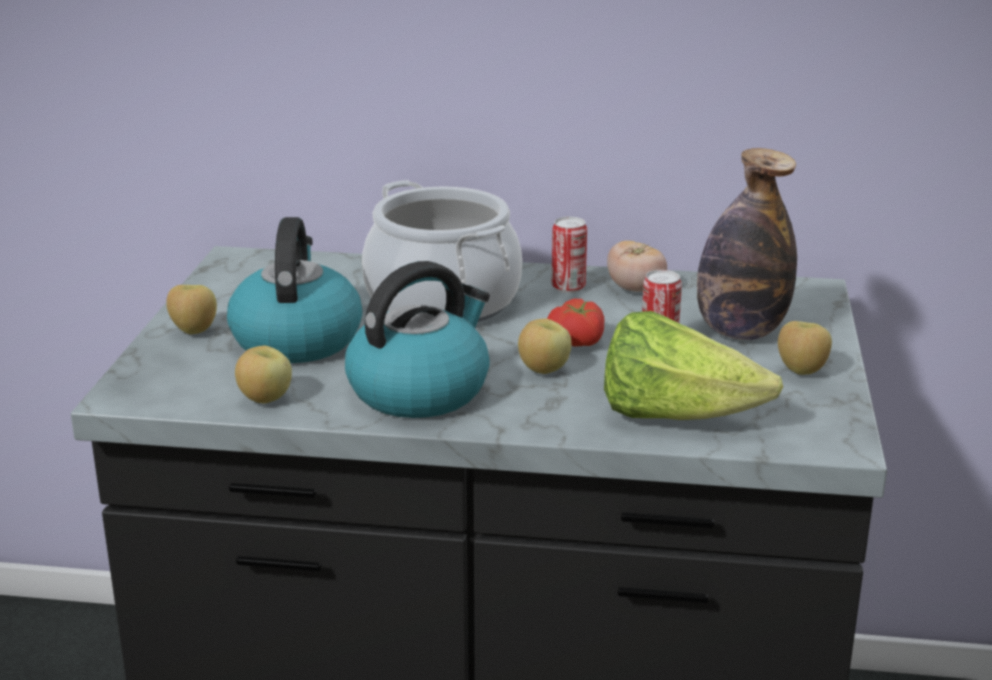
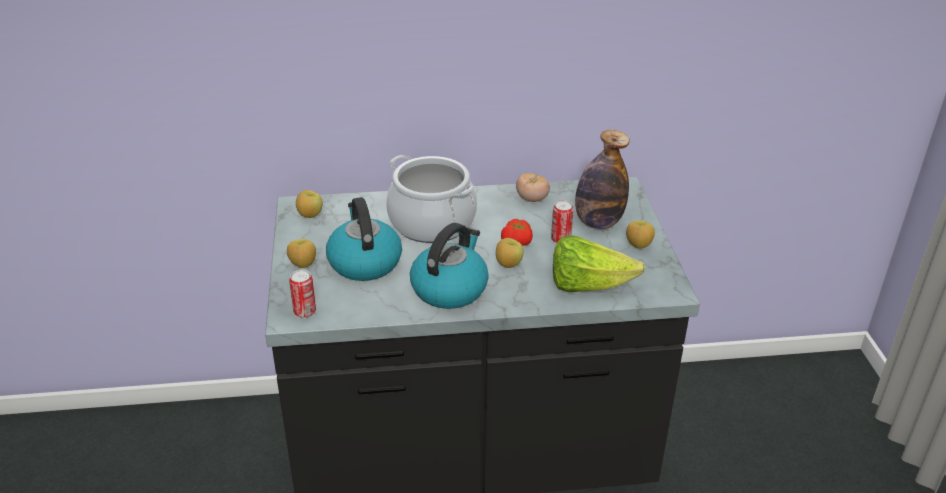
camera: 15 degrees left, 10 degrees up
(265, 399) = (369, 308): apple -> apple (310, 215)
(568, 287) = (495, 203): can -> can (304, 312)

